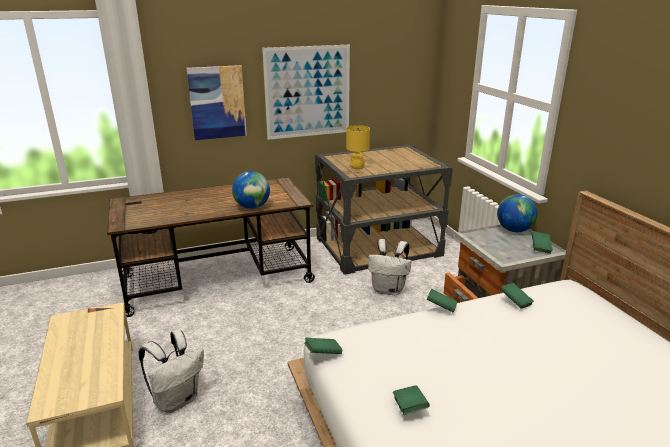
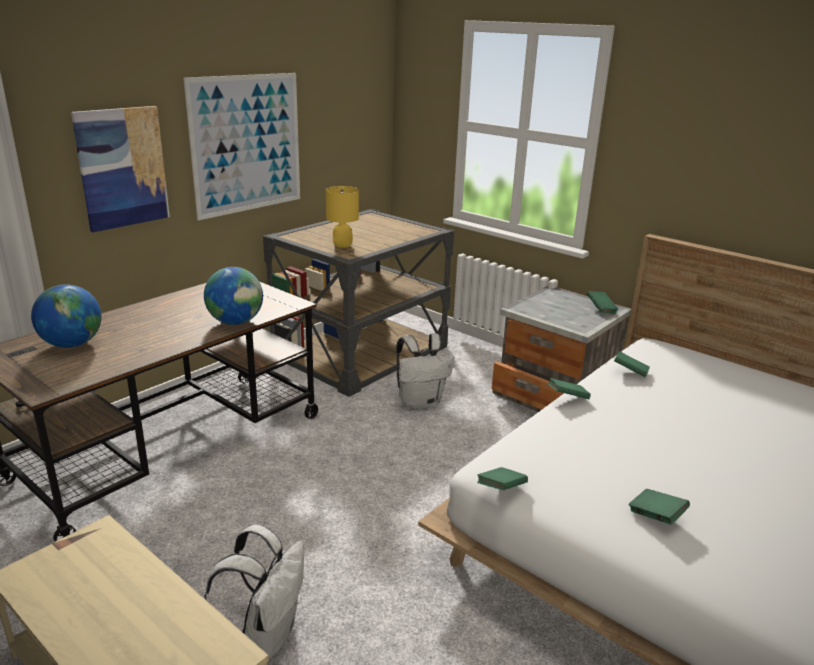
camera: 30 degrees left, 0 degrees up
(514, 230) = (556, 295): globe -> globe (72, 344)

